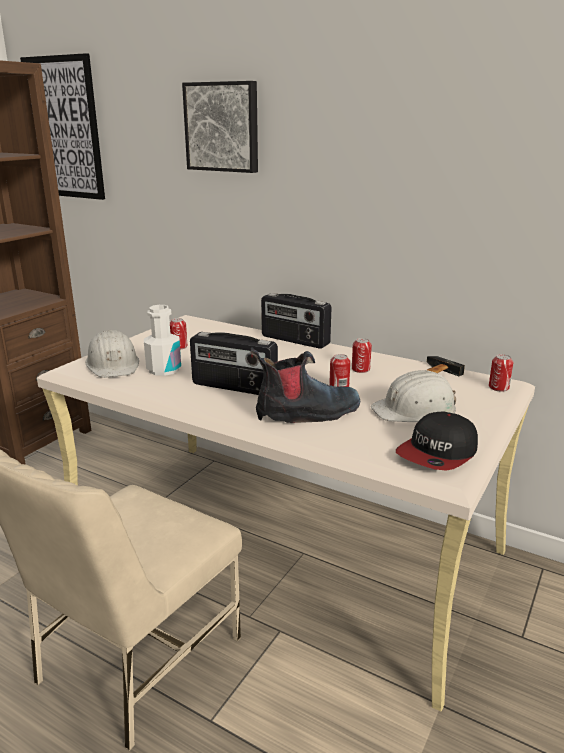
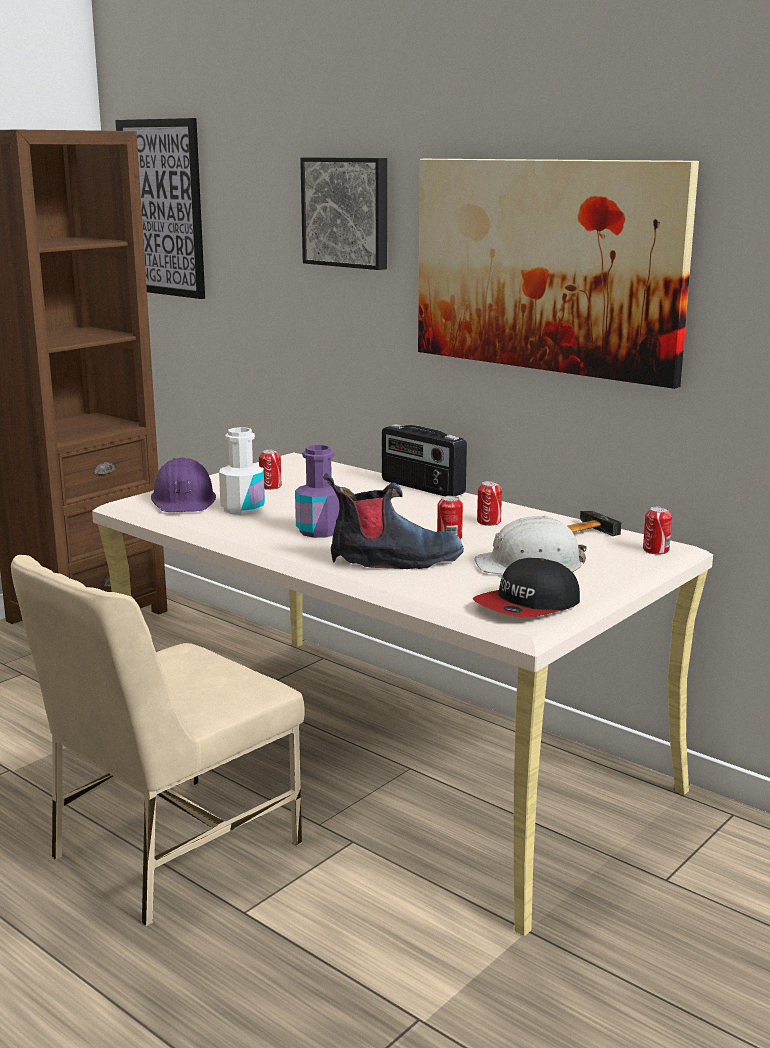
camera: 10 degrees right, 5 degrees down
(113, 364) = (184, 500): white hard hat -> purple hard hat
(234, 387) = (319, 531): radio -> purple bottle
(397, 166) = (546, 266): none -> picture

